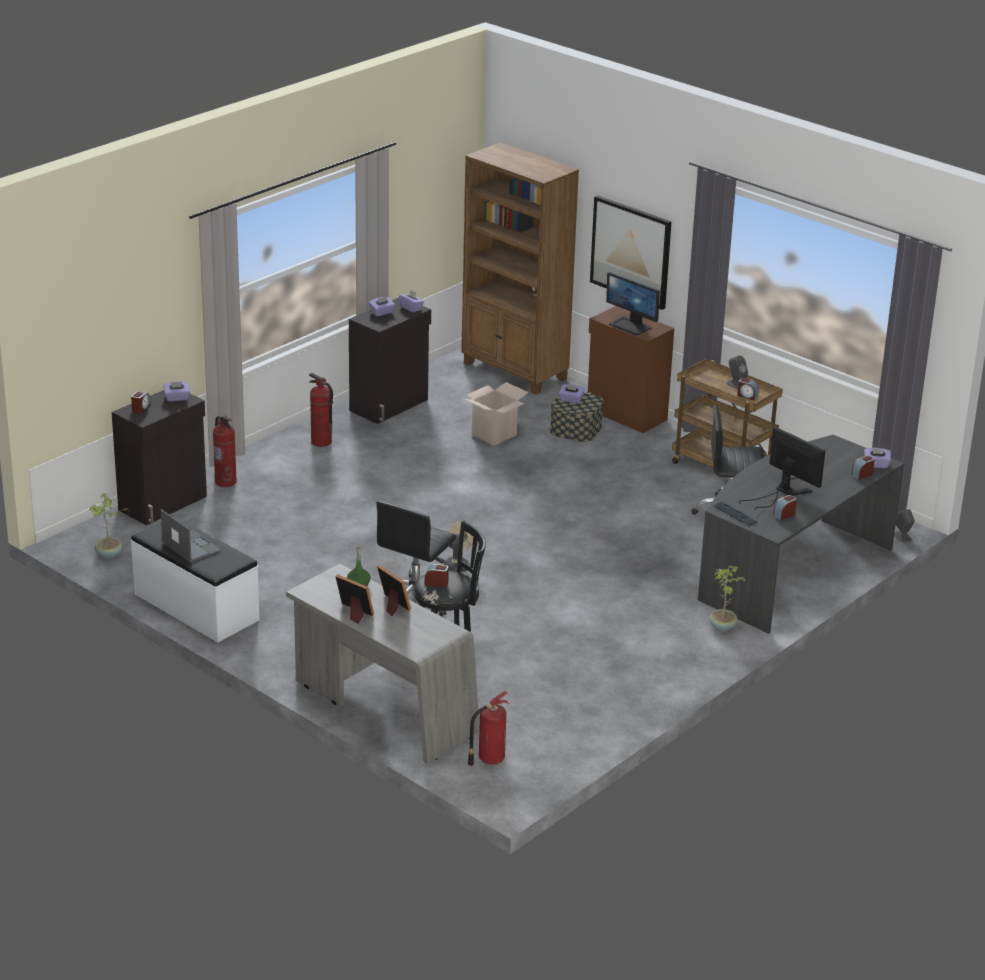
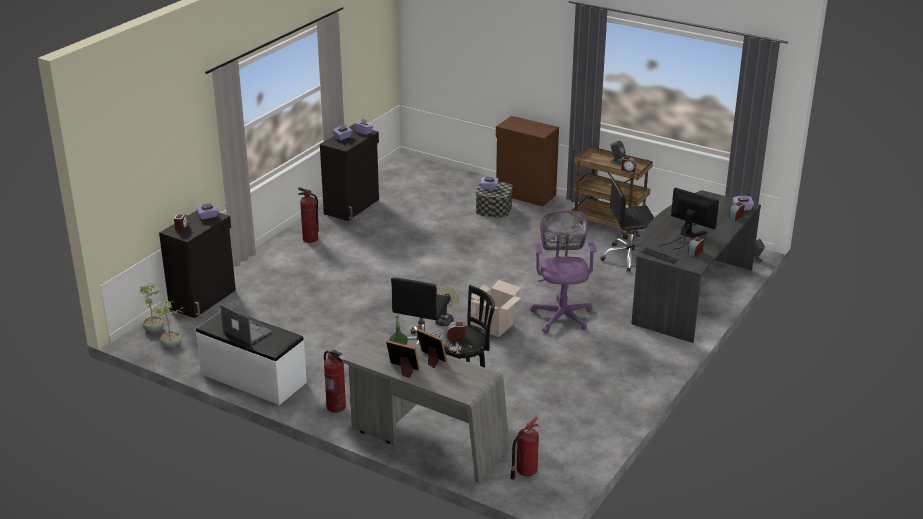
camera: 10 degrees left, 0 degrees up
(225, 482) = (247, 277): fire extinguisher -> fire extinguisher (336, 407)
(494, 435) = (436, 219): cardboard box -> cardboard box (494, 326)
(515, 372) = (435, 173): brown bookcase -> none
(611, 578) = (562, 315): none -> purple office chair
(630, 326) = (527, 128): monitor -> none
(631, 251) = (521, 74): picture -> none
(723, 626) = (658, 342): potted plant -> potted plant (154, 329)

